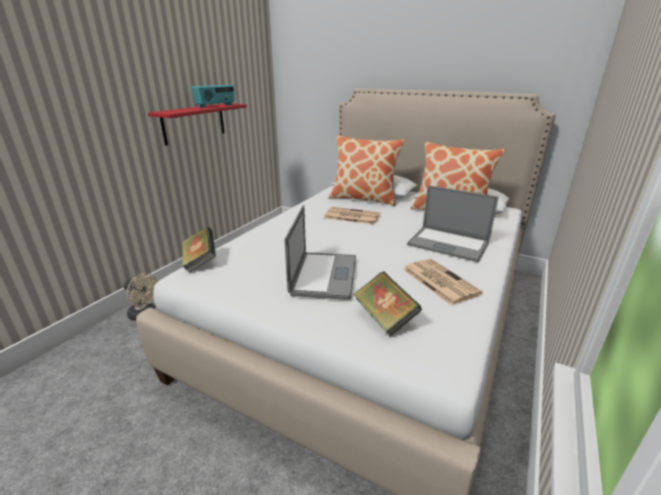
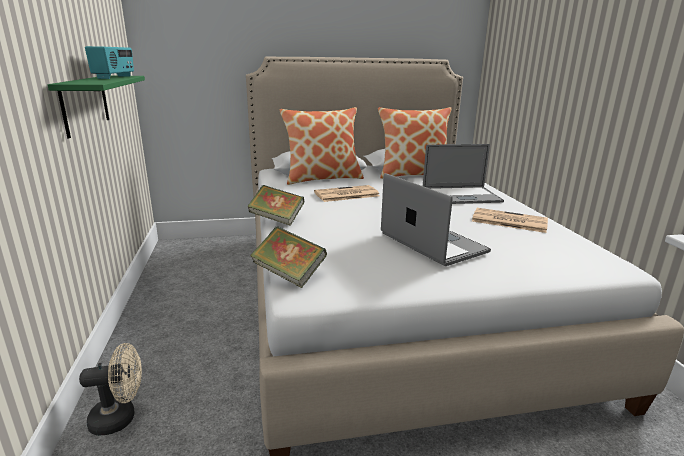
camera: 40 degrees left, 5 degrees down
(194, 123) = (85, 104): red shelf -> green shelf
(384, 318) = (533, 255): book -> book (276, 219)

